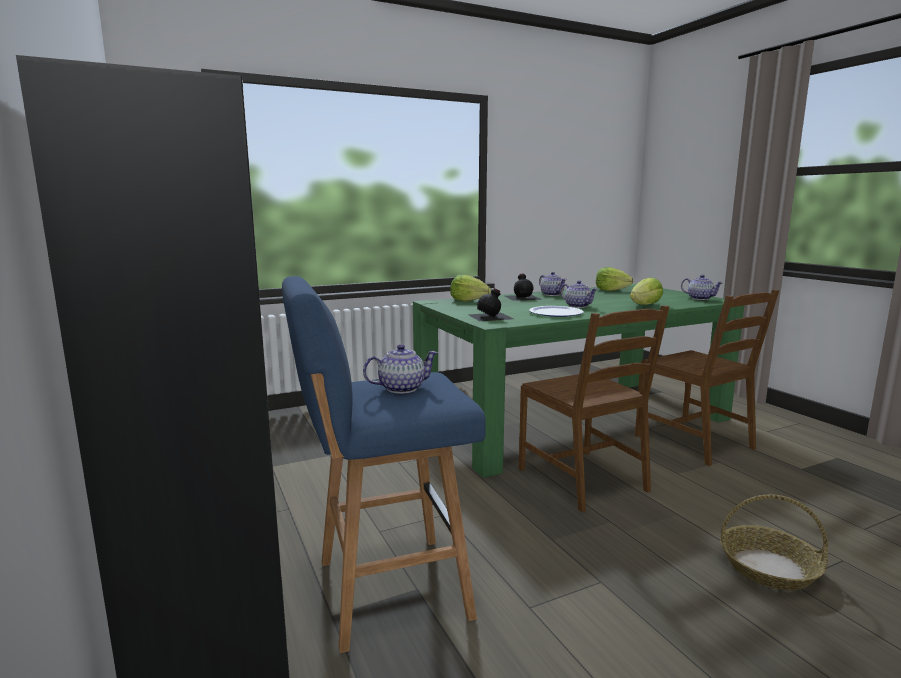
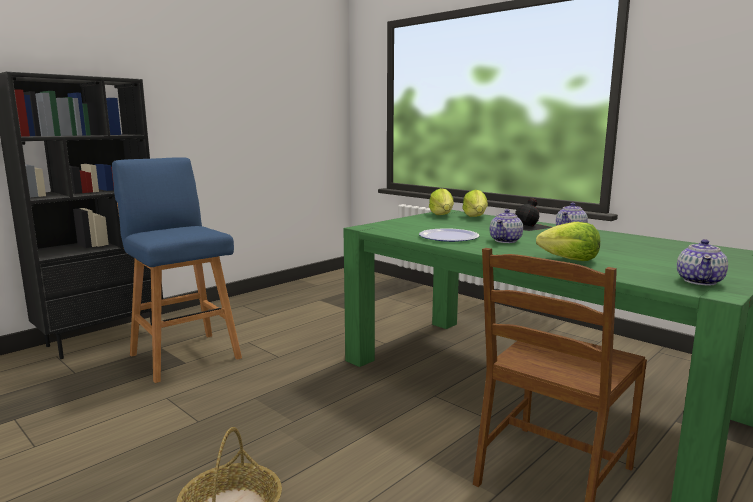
camera: 70 degrees right, 0 degrees up
(401, 388) = (178, 230): teapot -> none
(491, 316) = (401, 225): black bottle -> none
(584, 479) = (371, 404): brown chair -> none
(611, 290) = (672, 246): lettuce -> lettuce (442, 215)

